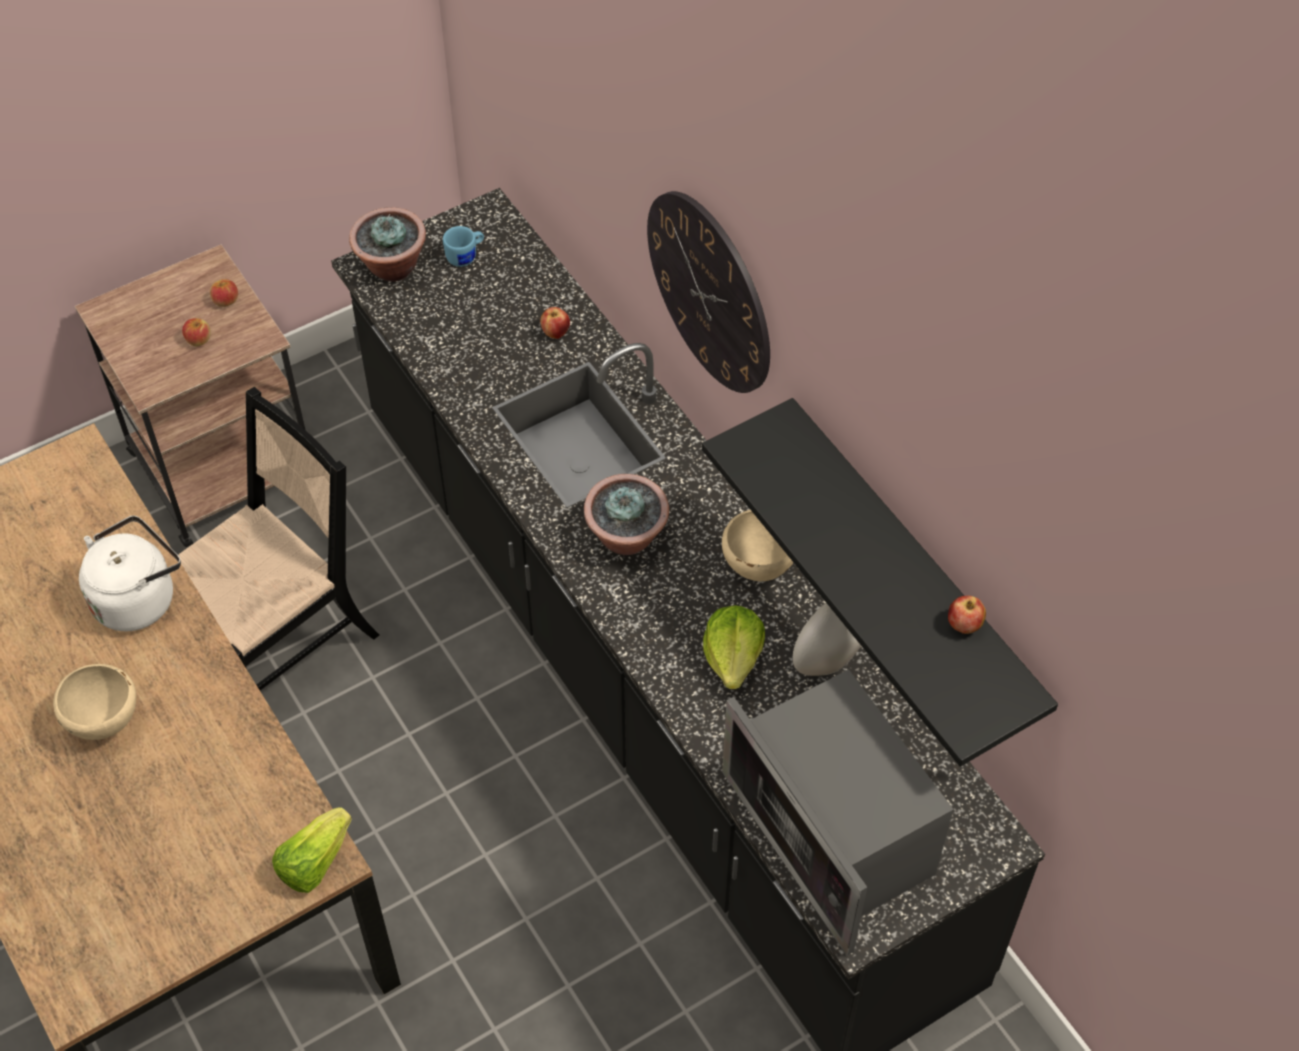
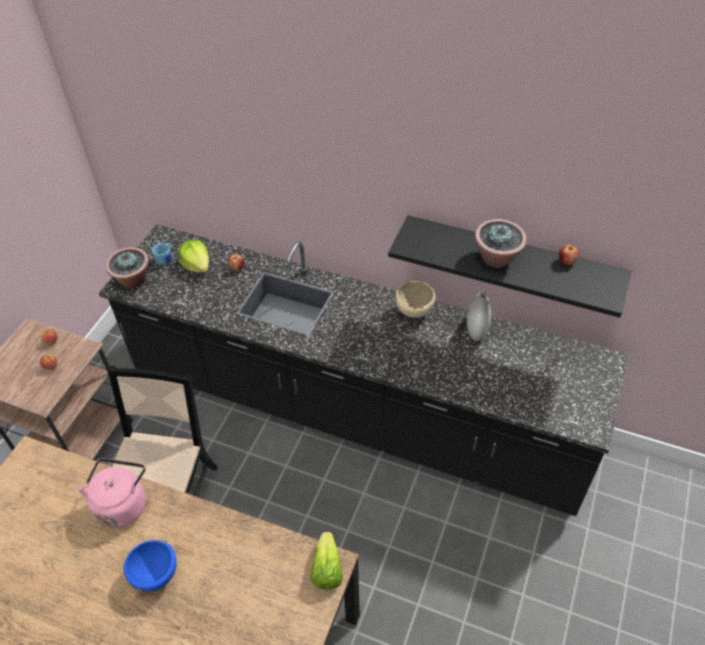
camera: 35 degrees left, 5 degrees down
(106, 722) = (156, 575): beige bowl -> blue bowl
(138, 598) = (122, 503): white kettle -> pink kettle
(627, 538) = (348, 332): potted plant -> potted plant (497, 258)
(709, 292) = (333, 191): wall clock -> none
(733, 657) = (439, 354): lettuce -> lettuce (197, 265)
(833, 834) = (547, 398): microwave -> none

